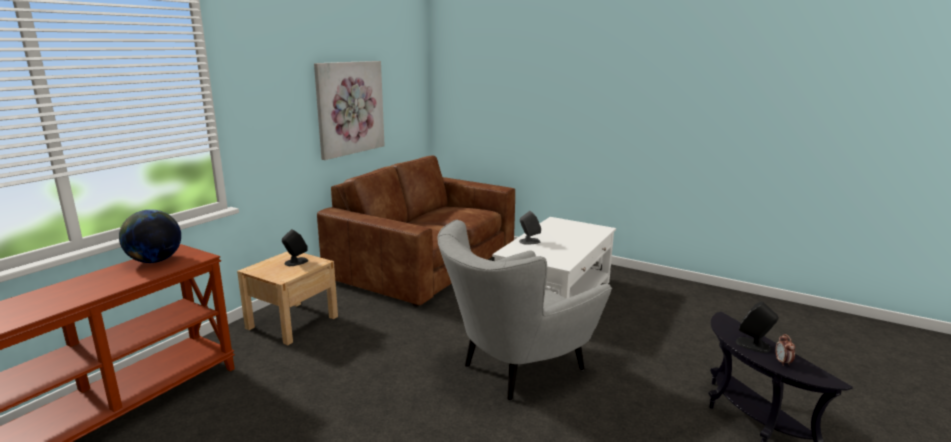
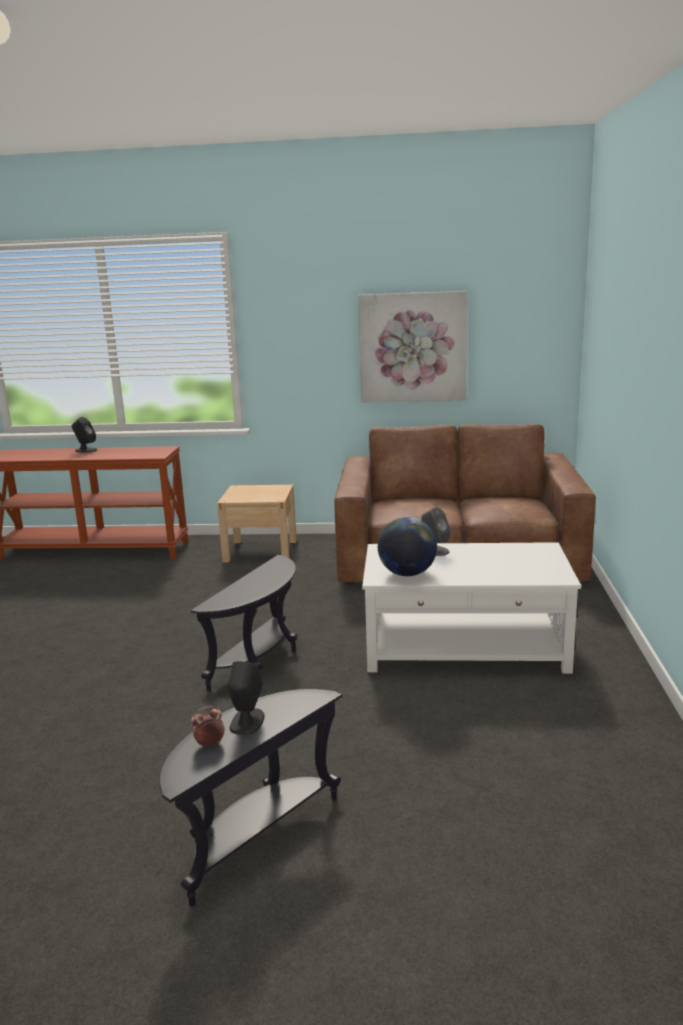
camera: 65 degrees right, 0 degrees up
(155, 261) = (141, 450): globe -> globe (407, 573)
(296, 262) = (266, 493): black speaker -> black speaker (85, 450)
(515, 370) = (260, 662): grey armchair -> black side table

